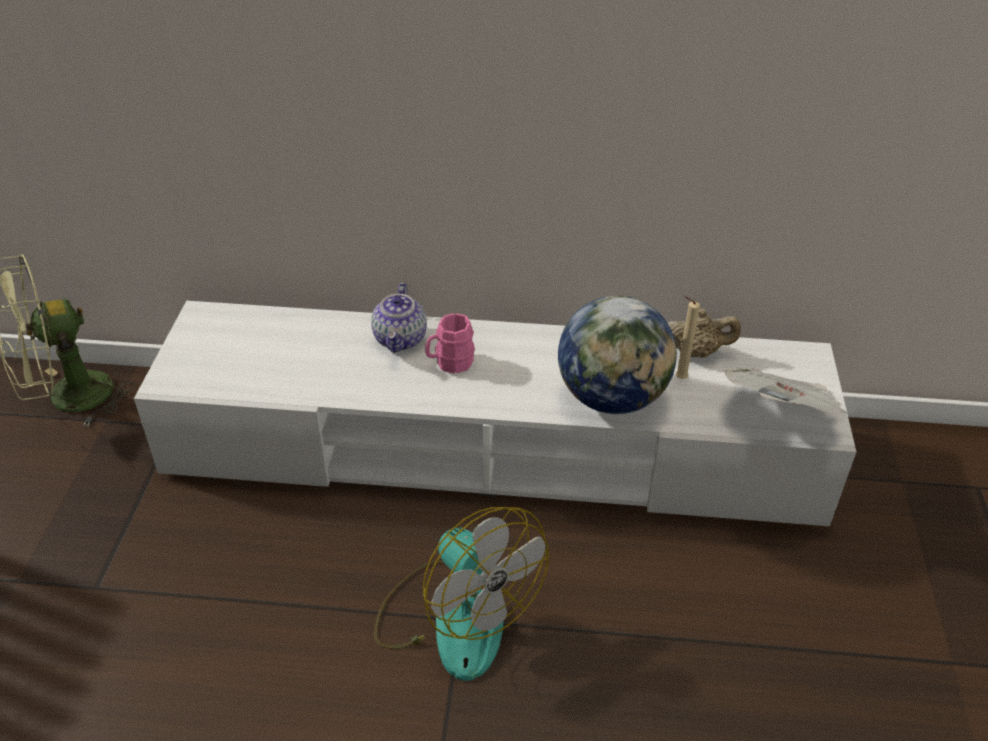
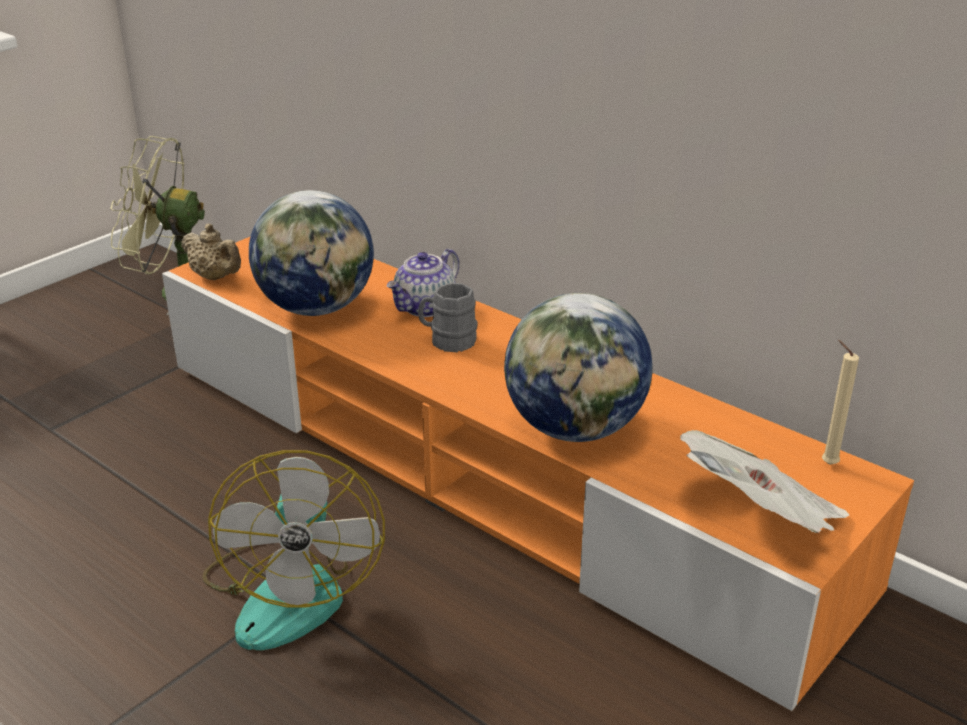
camera: 35 degrees right, 10 degrees down
(315, 376) = (317, 308): none -> globe
(450, 362) = (447, 341): pink mug -> grey mug
(495, 449) = (485, 471): white tv stand -> orange tv stand
(678, 378) = (672, 440): beige candle -> beige candle (826, 463)
(696, 352) = (723, 426): beige teapot -> beige teapot (216, 277)

